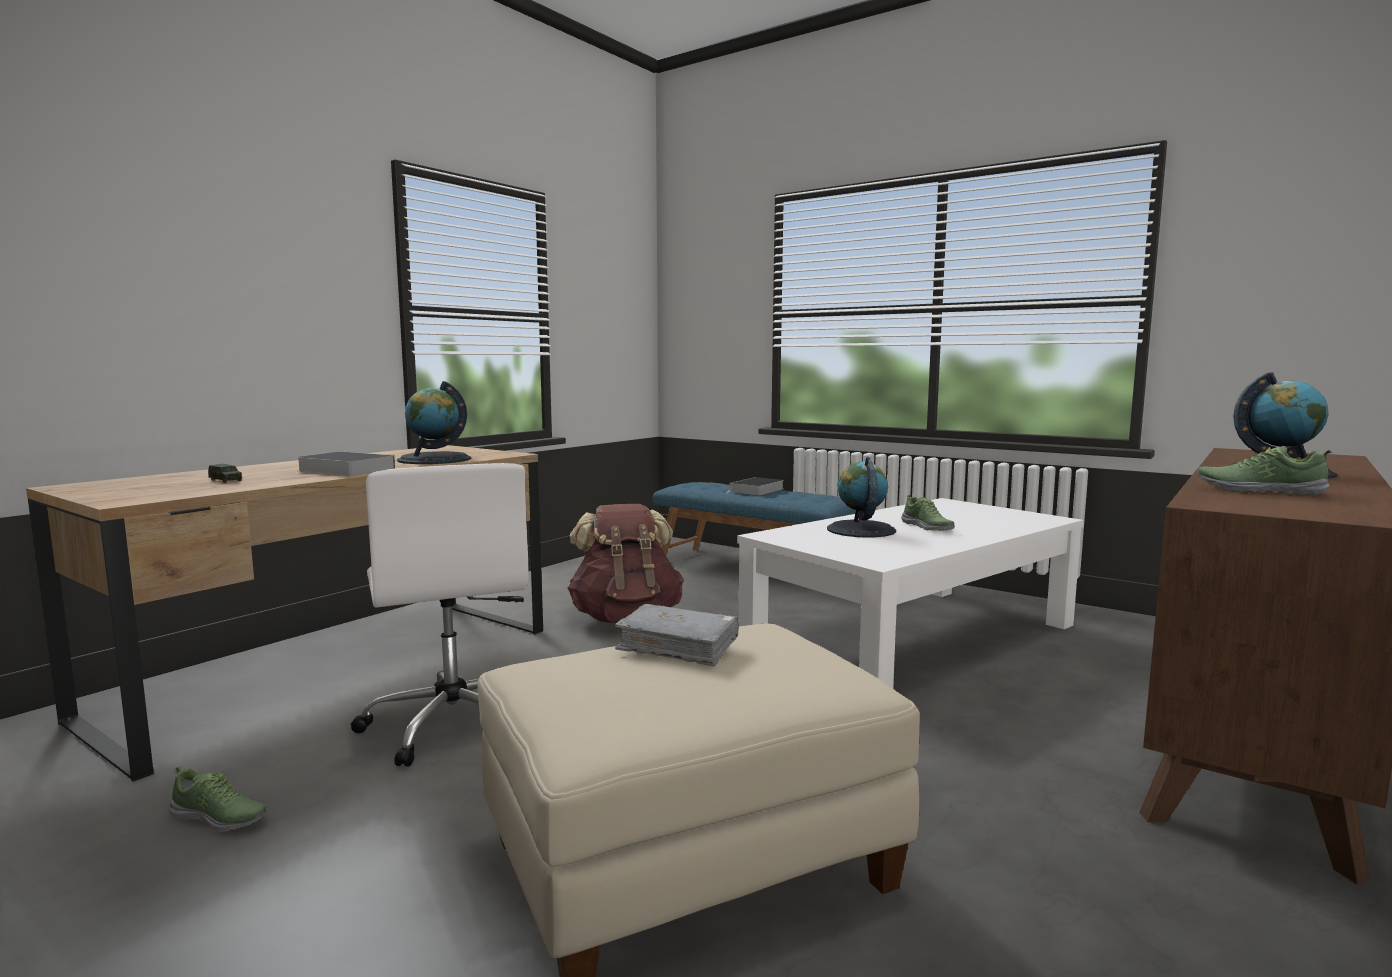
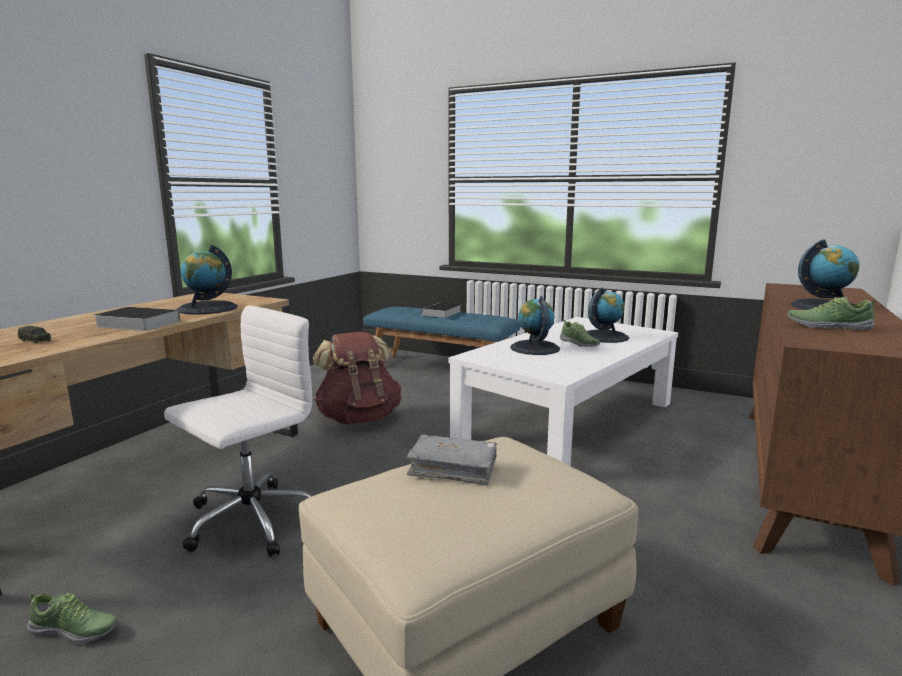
camera: 10 degrees left, 5 degrees up
(453, 723) = (249, 521): white office chair -> white office chair turned 105 degrees counterclockwise
(969, 521) = (605, 337): none -> globe

